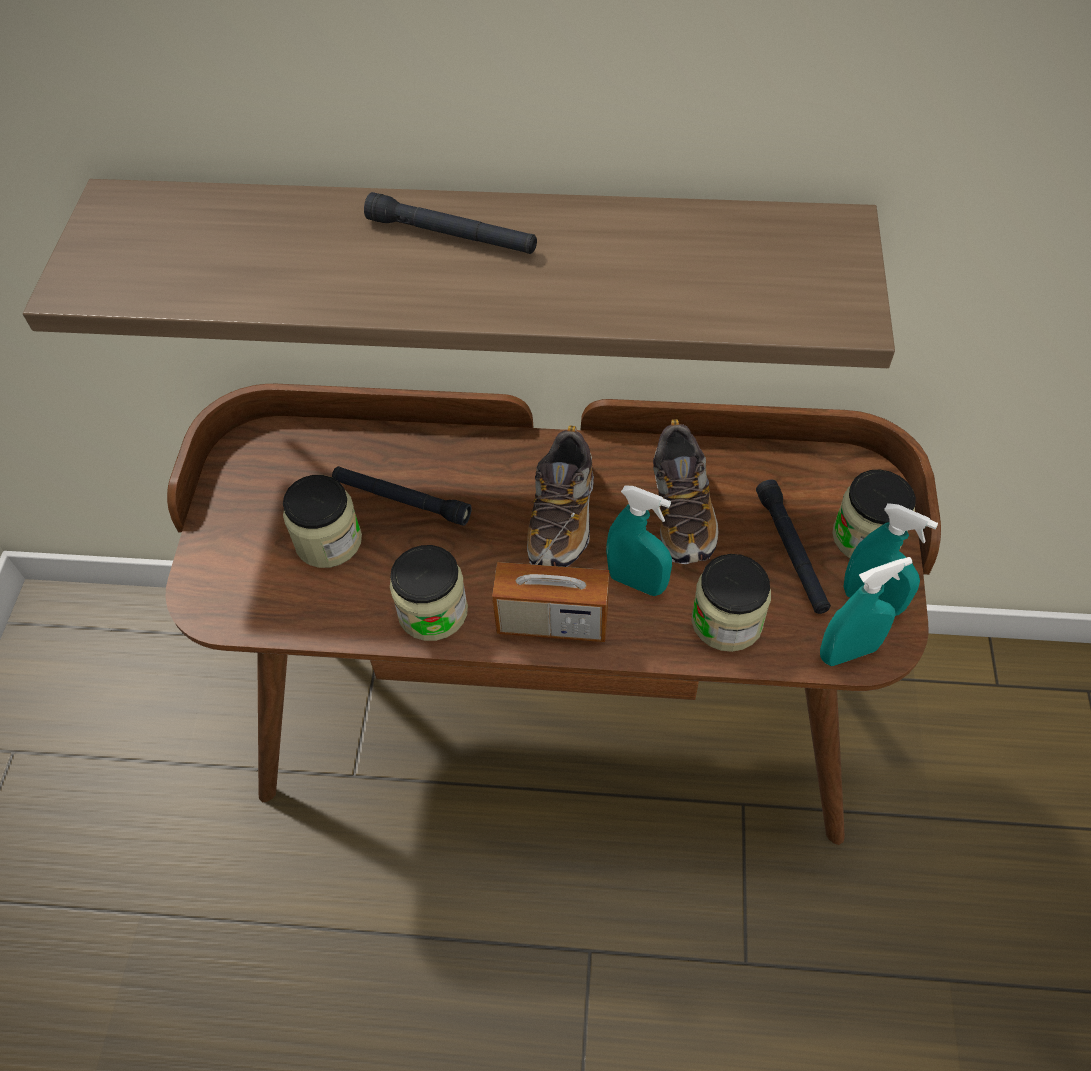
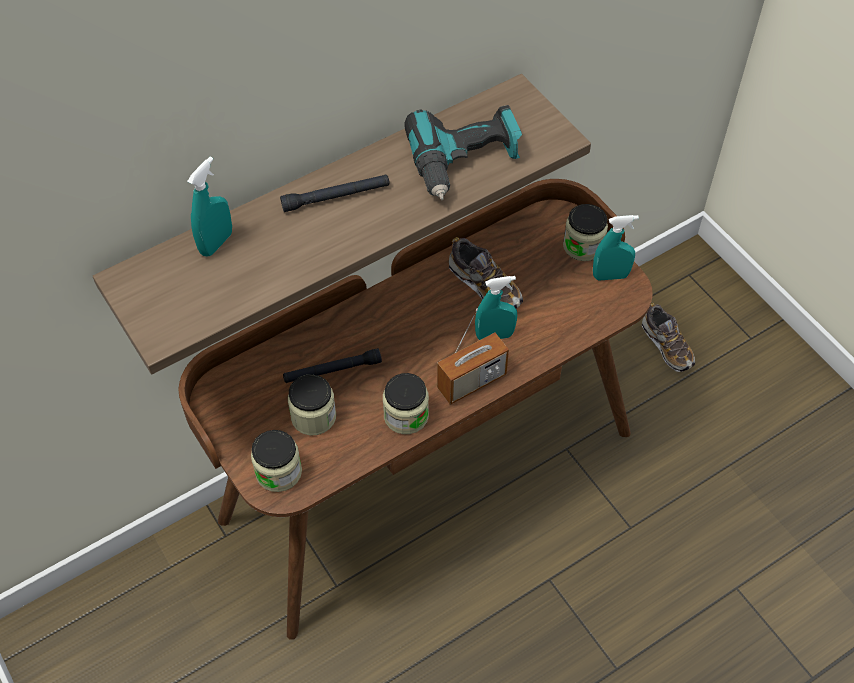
camera: 40 degrees left, 0 degrees up
(562, 517) = (427, 326): shoe -> shoe (666, 346)
(671, 280) = (465, 162): none -> power drill
(727, 621) = (554, 327): jar -> jar (278, 472)
(791, 552) = (555, 274): black flashlight -> none
(848, 652) = (620, 307): turquoise spray bottle -> turquoise spray bottle (216, 243)

